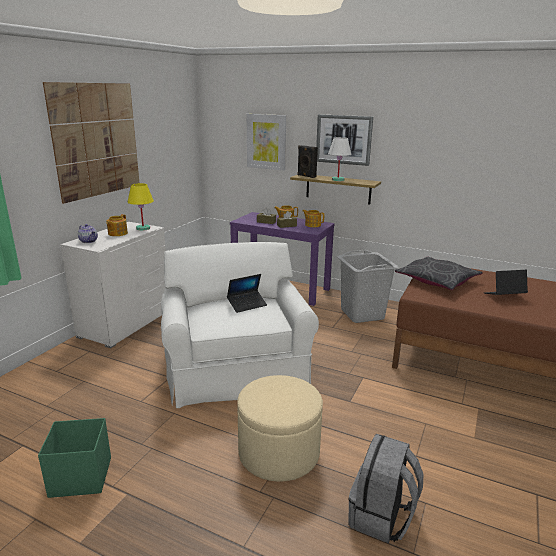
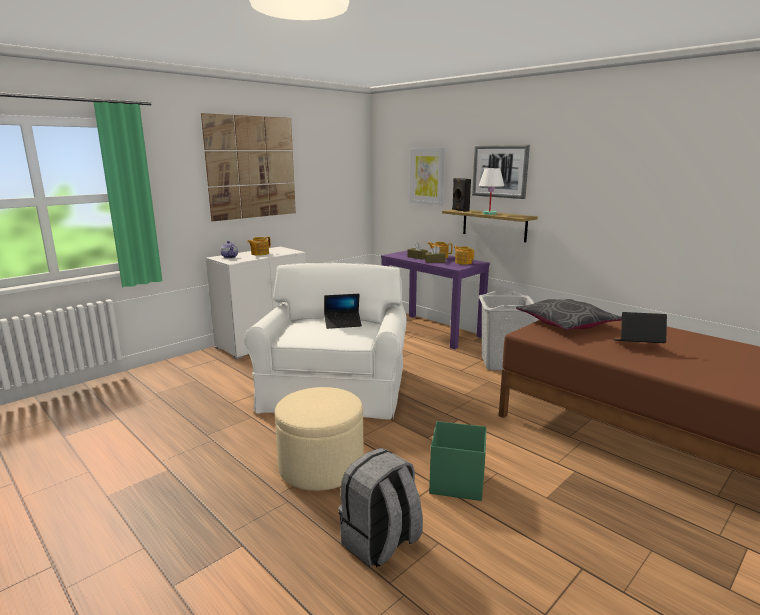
camera: 20 degrees right, 5 degrees down
(80, 477) = (142, 449): green storage box -> green storage box (456, 482)
(143, 228) = (286, 251): yellow table lamp -> none

